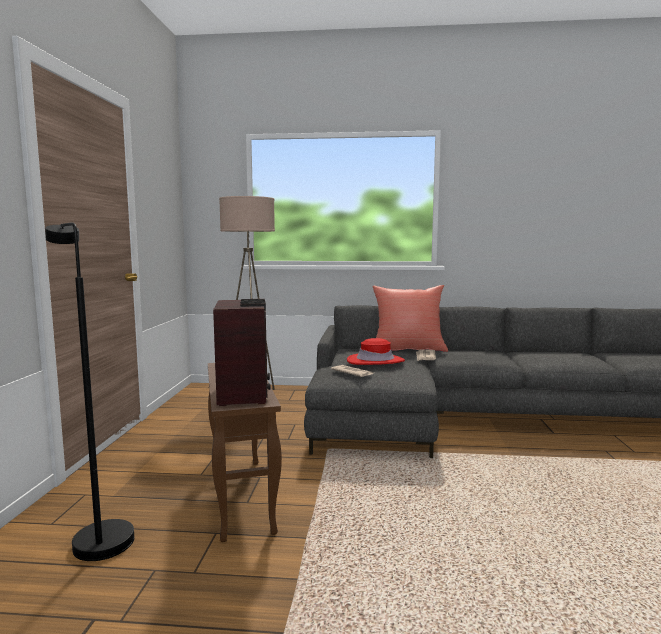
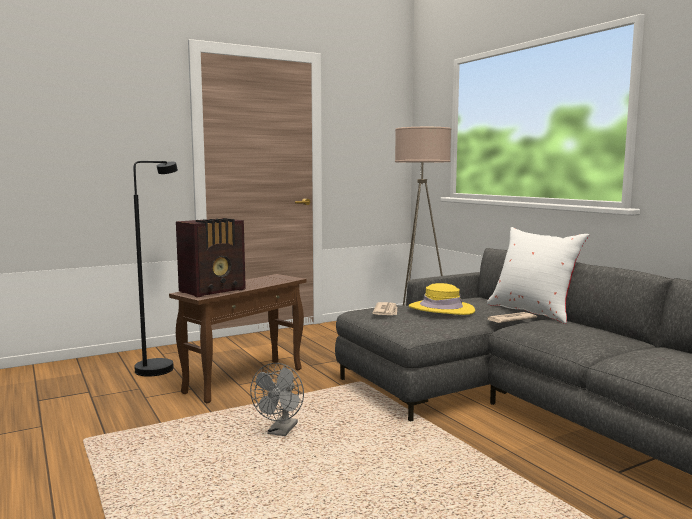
camera: 55 degrees right, 0 degrees up
(375, 361) = (441, 309): red hat -> yellow hat
(397, 514) = (281, 432): none -> grey fan
(408, 349) = (533, 311): red pillow -> white pillow

